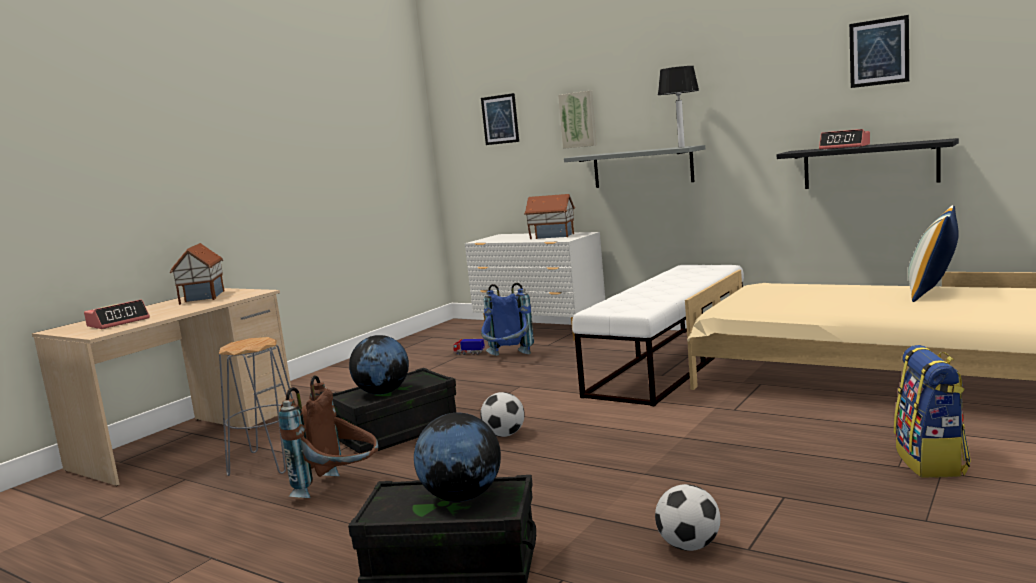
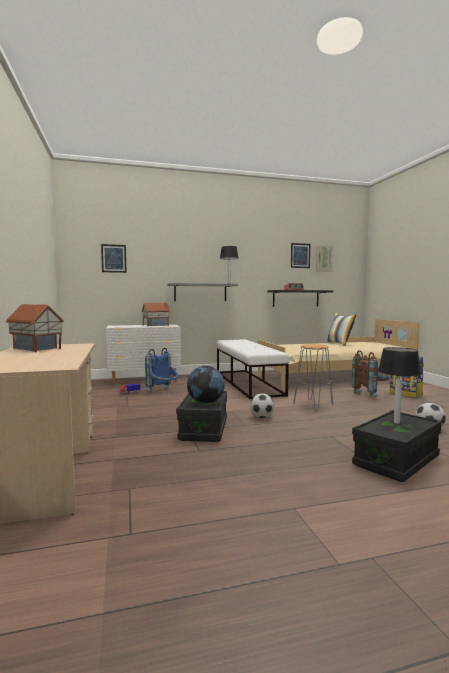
camera: 50 degrees left, 5 degrees down
(118, 322) = (37, 362): alarm clock -> none
(267, 463) = (167, 461): grey stool -> grey stool (313, 405)
(341, 489) = (257, 457): brown backpack -> brown backpack (371, 394)
(462, 497) = (396, 422): globe -> table lamp
(578, 120) = (166, 265): picture -> picture (323, 258)

